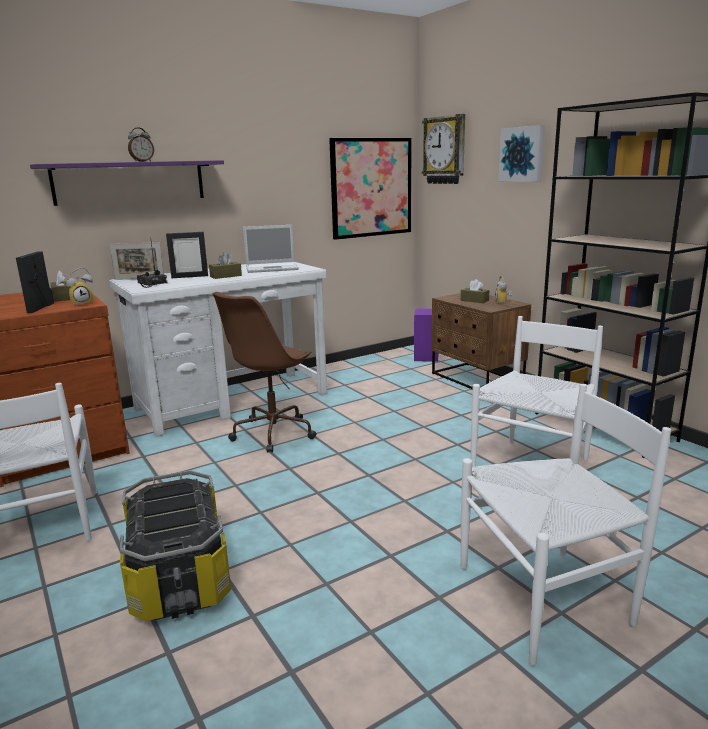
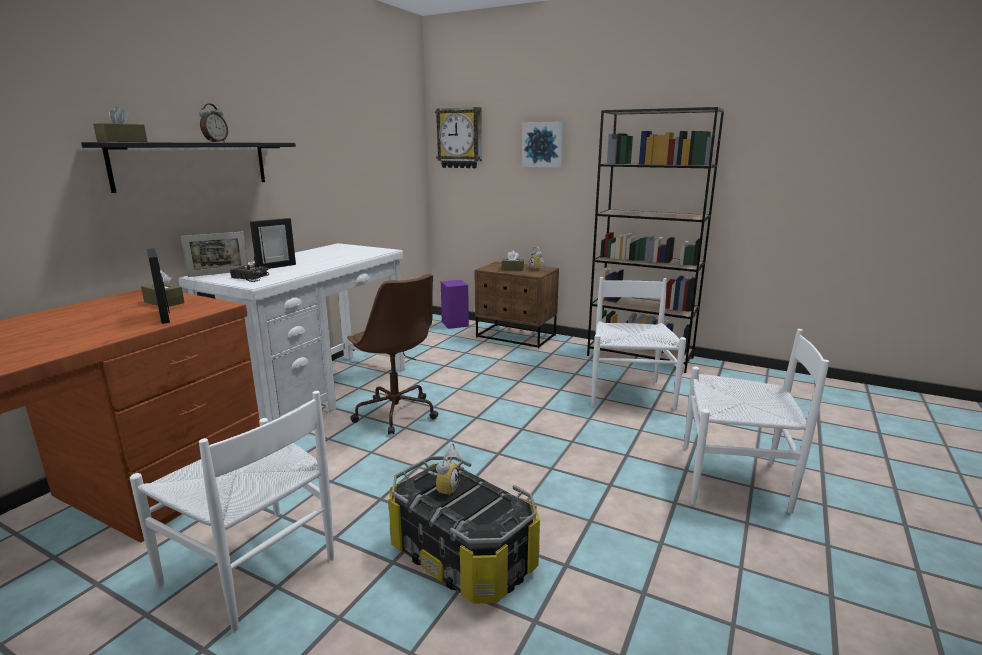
camera: 30 degrees left, 0 degrees up
(82, 304) = (211, 306): alarm clock -> alarm clock (444, 488)
(130, 182) = (193, 164): purple shelf -> black shelf
(226, 276) = (317, 263): brown tissue box -> brown tissue box (122, 141)
(272, 434) = (397, 415): brown office chair -> brown office chair turned 45 degrees counterclockwise
(273, 268) = (347, 252): laptop -> none
(371, 187) = (397, 171): picture -> none
(547, 598) = (735, 480): white chair -> white chair turned 60 degrees clockwise

